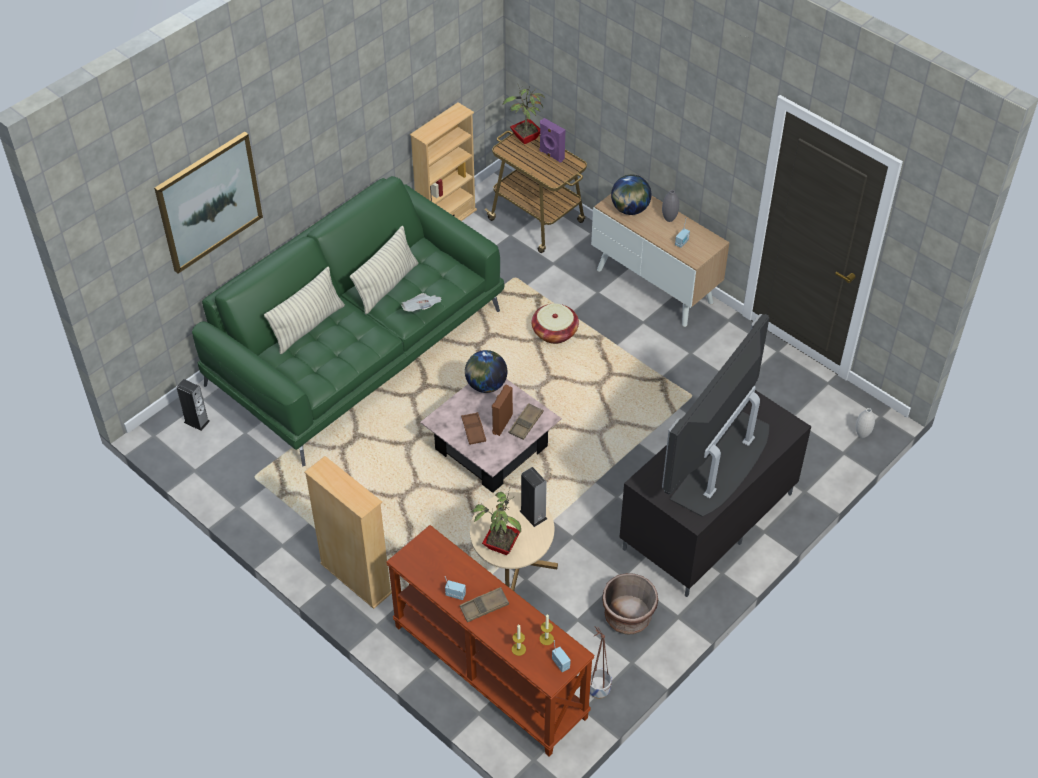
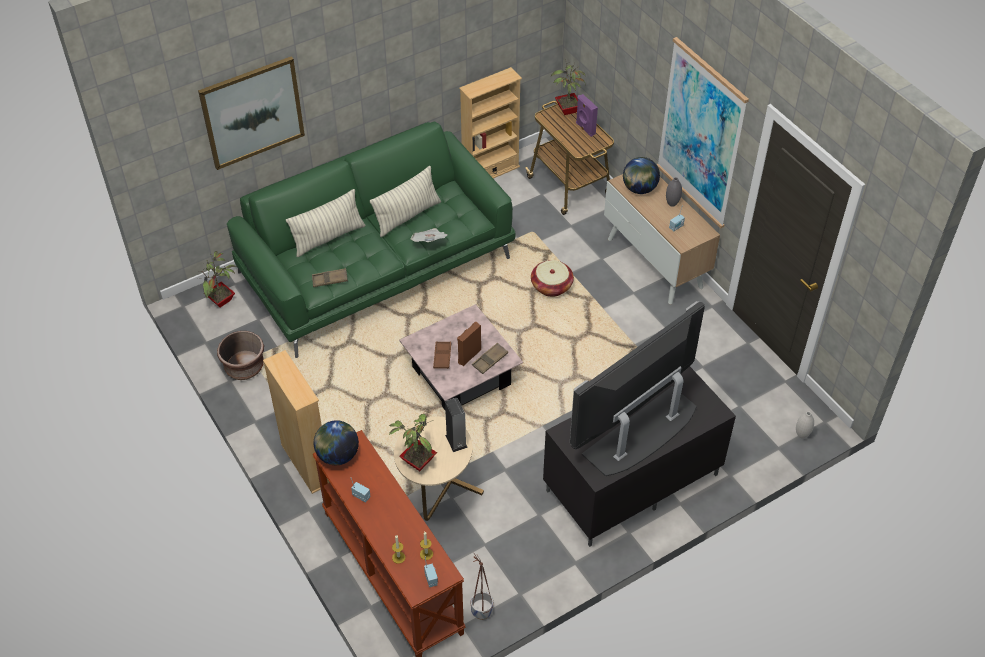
camera: 15 degrees right, 0 degrees up
(197, 421) = (222, 301): speaker -> potted plant
(484, 607) = (382, 513): brown tray -> brown tray (330, 280)
(486, 385) = (467, 319): globe -> globe (337, 455)
(627, 617) = (530, 552): brown planter -> brown planter (244, 367)
(695, 139) = (700, 134): none -> picture

